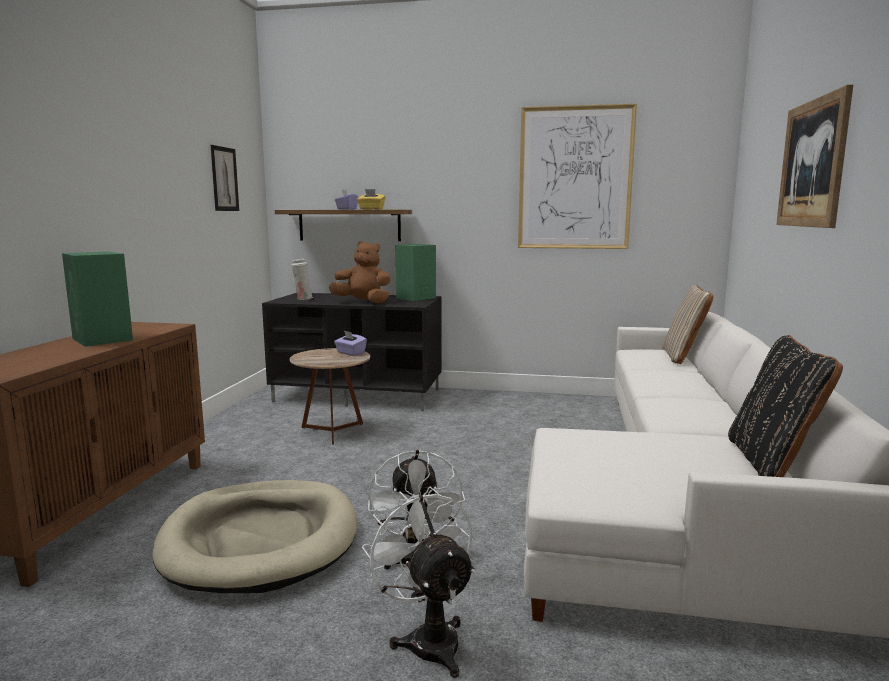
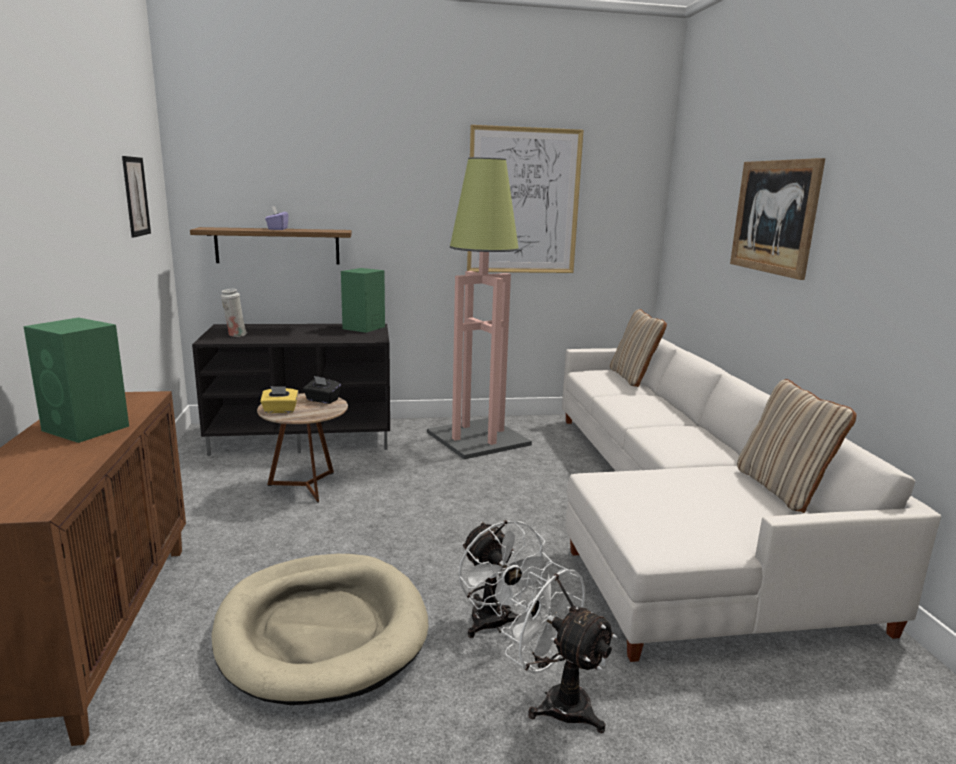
camera: 20 degrees left, 5 degrees up
(350, 353) = (322, 400): purple tissue box -> black tissue box
(363, 302) = (313, 337): brown plush toy -> none
(371, 209) = (308, 230): yellow tissue box -> yellow tissue box (280, 410)
(516, 409) = (478, 438): none -> floor lamp
(772, 462) = (782, 489): black pillow -> beige pillow

